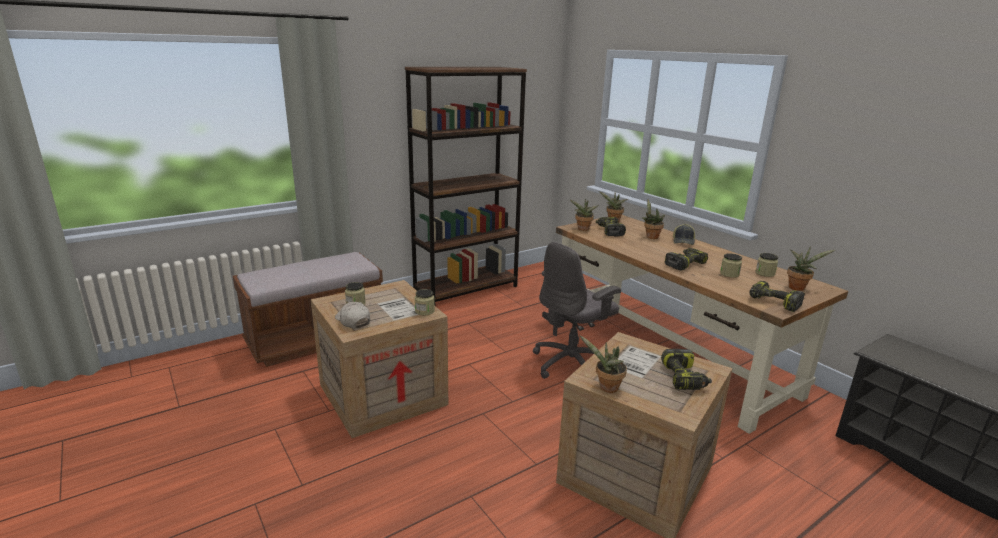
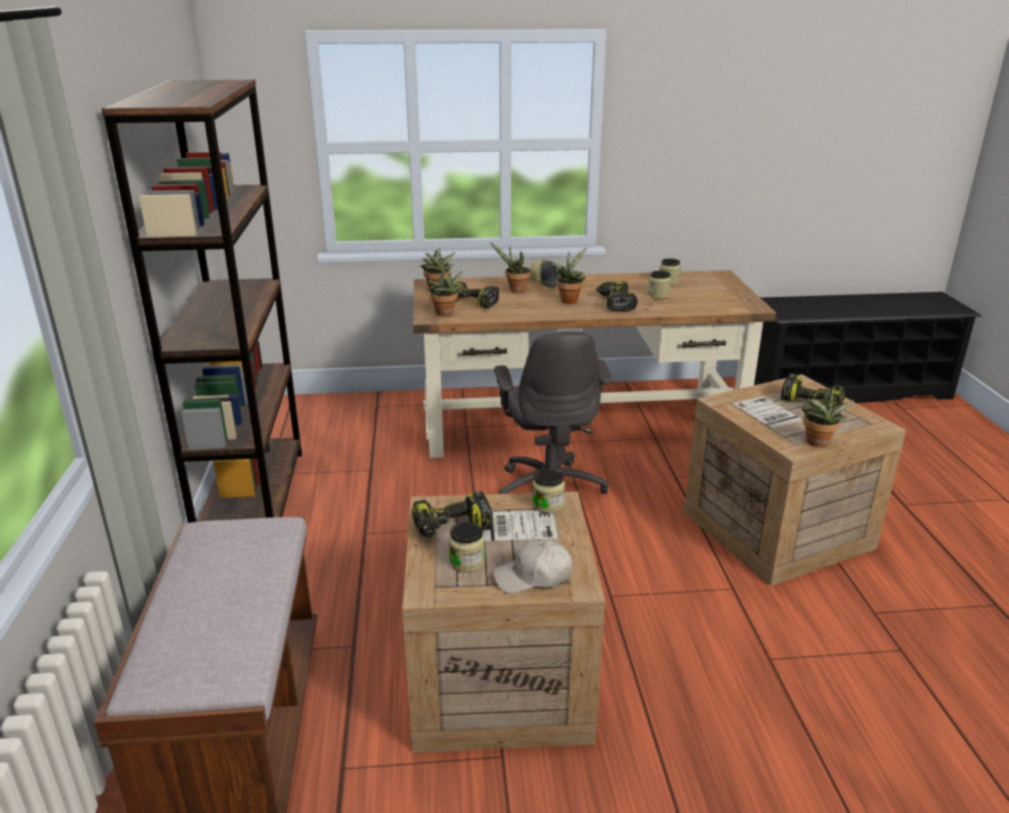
camera: 60 degrees left, 5 degrees up
(772, 302) = (739, 303): power drill -> power drill (451, 527)
(798, 287) = (711, 283): potted plant -> potted plant (569, 300)

